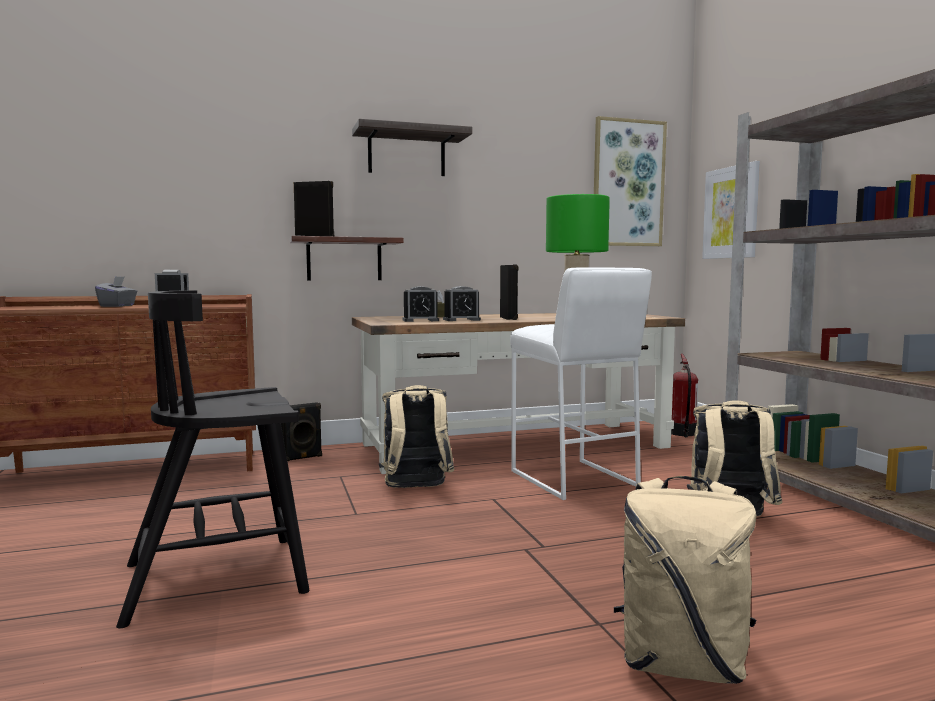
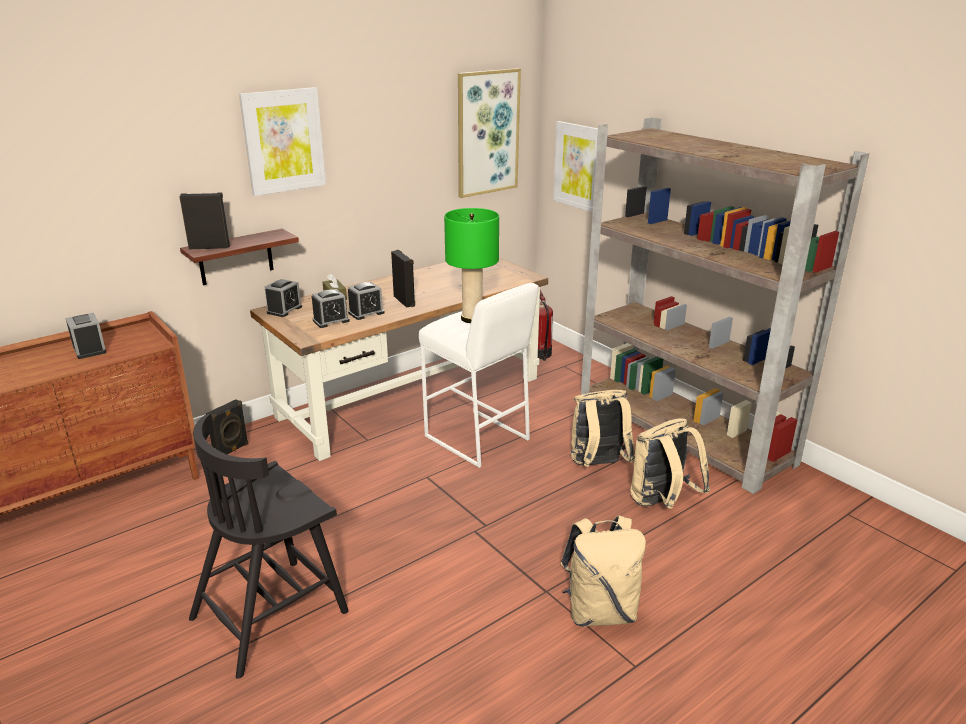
camera: 20 degrees left, 20 degrees up
(118, 306) = (33, 362): grey tissue box -> none
(383, 317) = (284, 310): none -> alarm clock
(406, 153) = (283, 141): shelf -> picture
(416, 489) = (360, 476): beige backpack -> beige backpack (661, 503)

